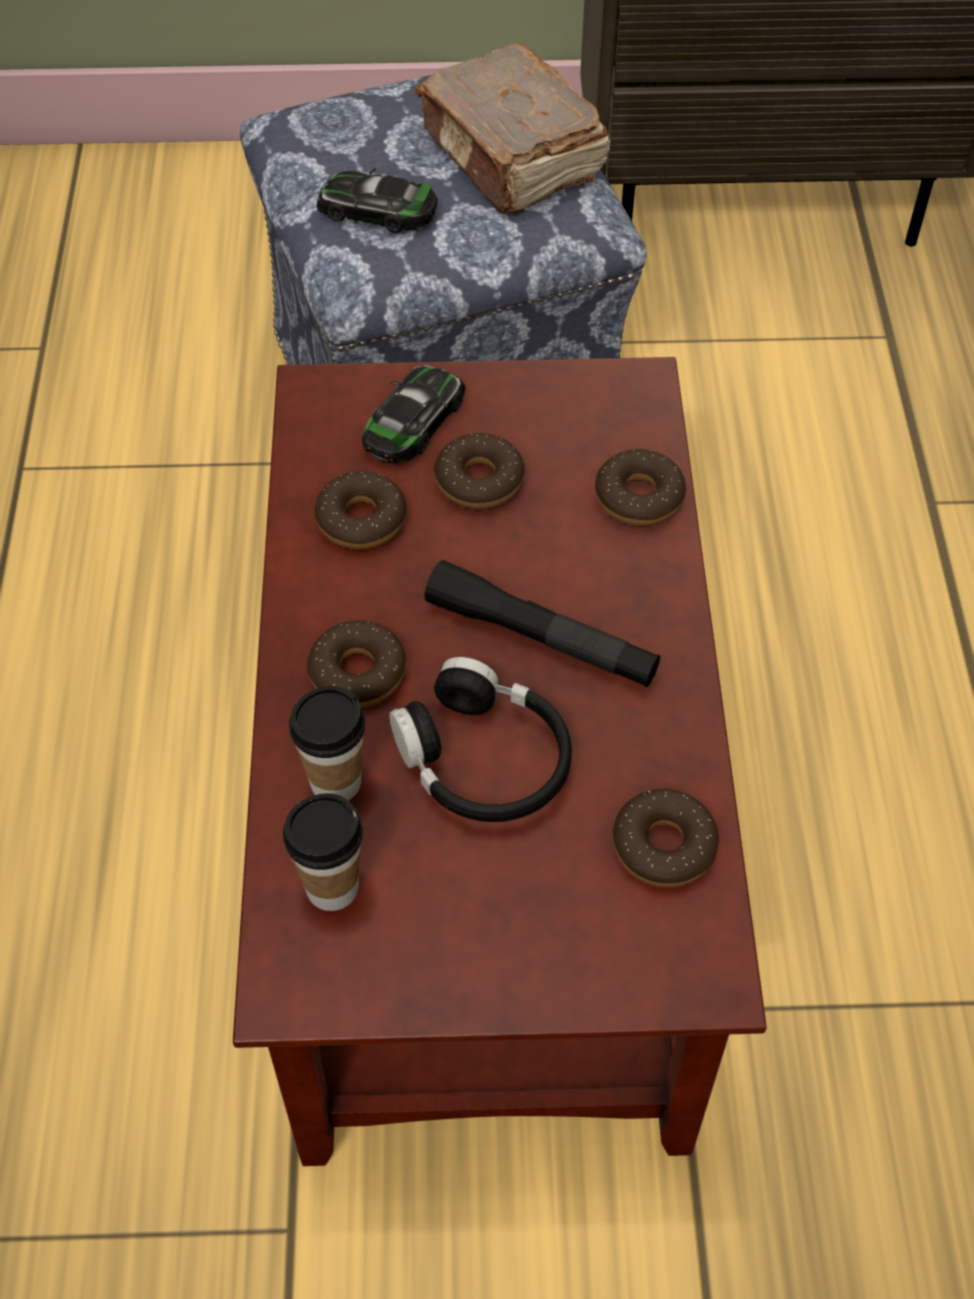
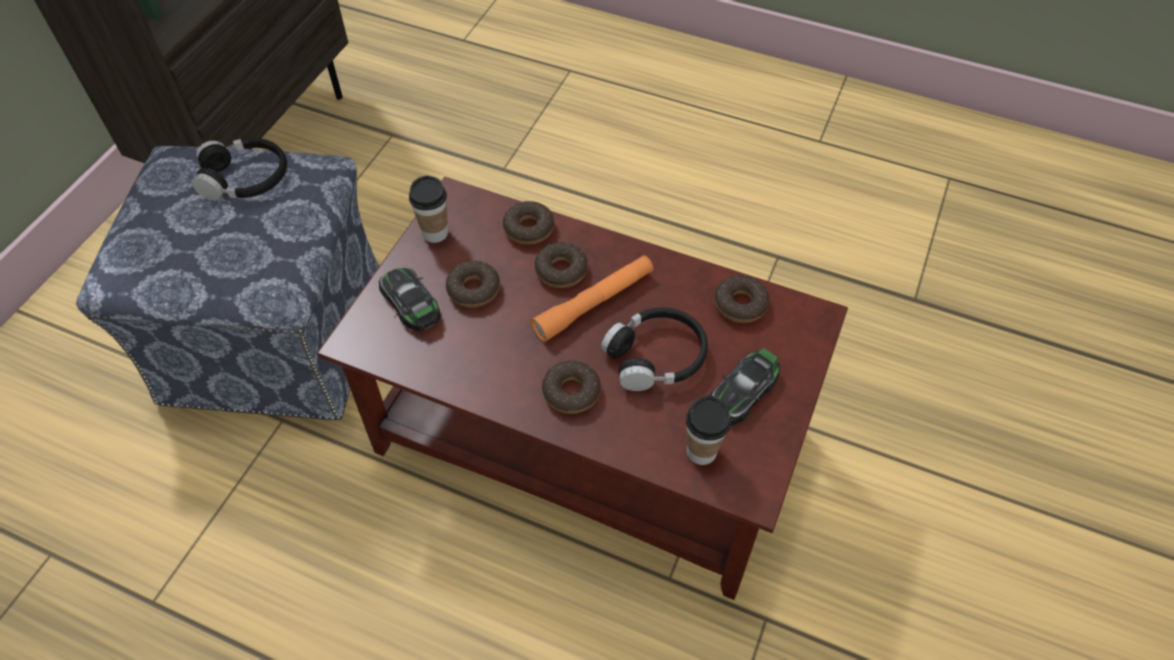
camera: 65 degrees left, 0 degrees up
(335, 782) = (637, 427): cup -> cup (435, 233)
(361, 520) = (466, 352): donut -> donut (561, 270)
(377, 210) = (234, 256): toy car -> toy car (743, 391)
(512, 157) = (245, 179): brown book -> black headphones
(541, 638) = (594, 303): black flashlight -> orange flashlight

